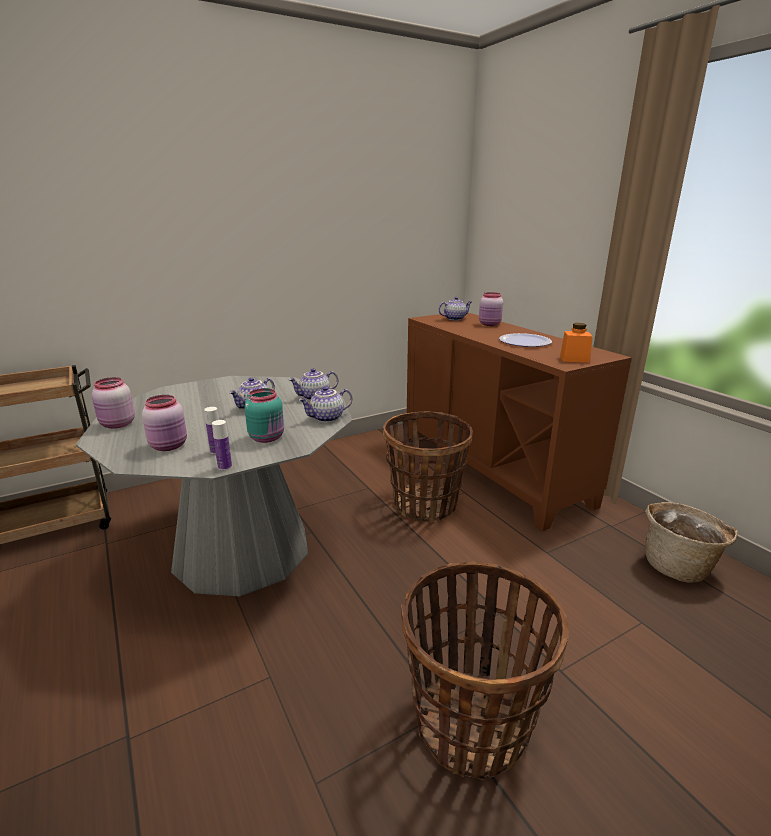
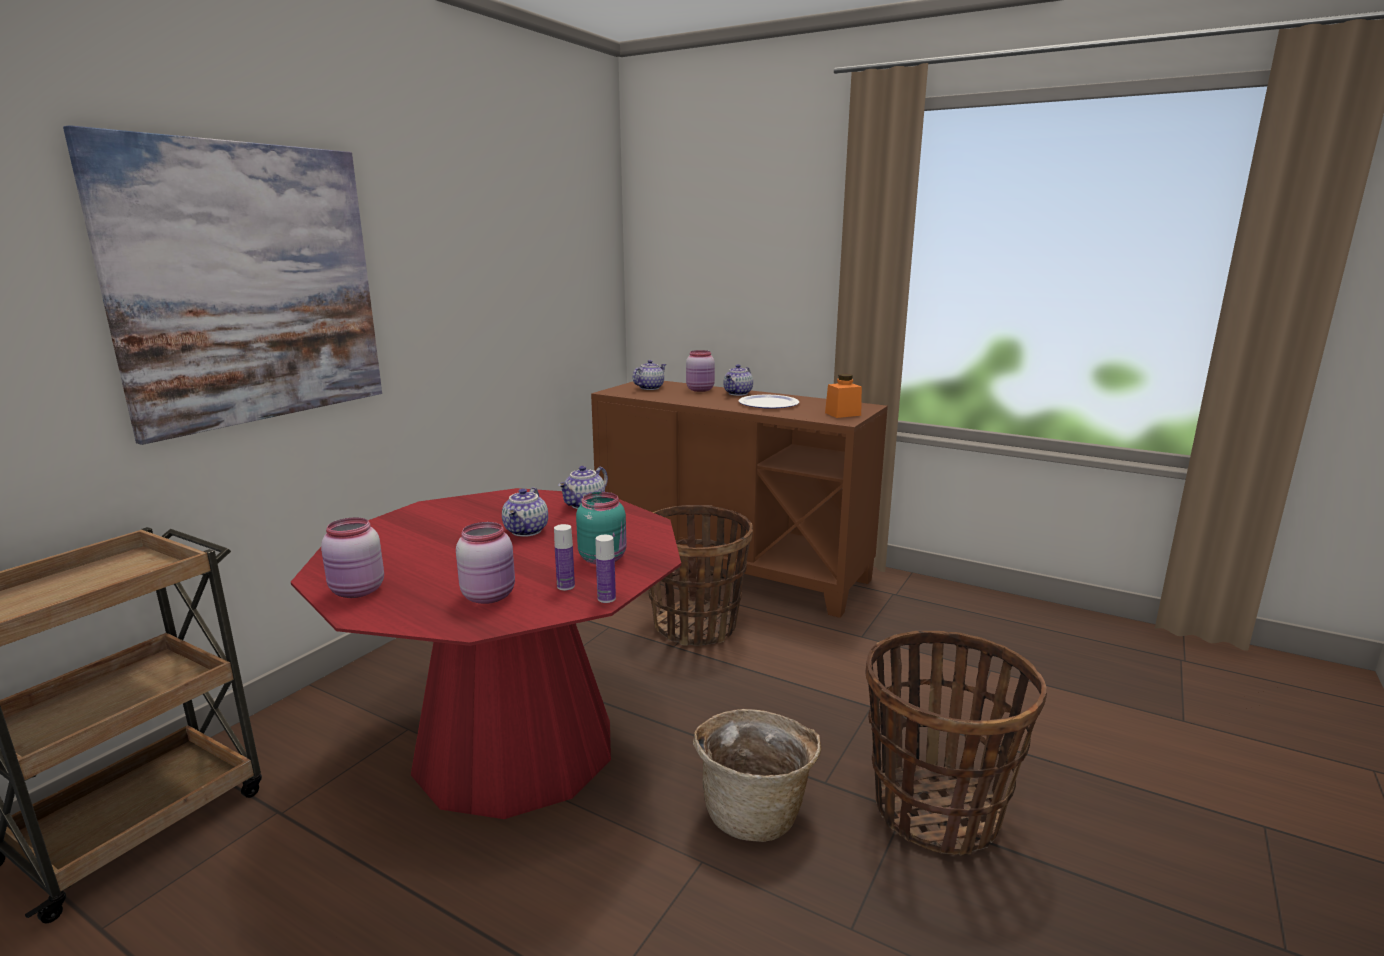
camera: 30 degrees left, 5 degrees down
(147, 225) = (250, 285): none -> picture
(242, 549) = (515, 747): grey dining table -> red dining table
(327, 418) = (639, 524): teapot -> teapot (738, 393)
(678, 566) = (977, 613): basket -> basket (755, 811)

